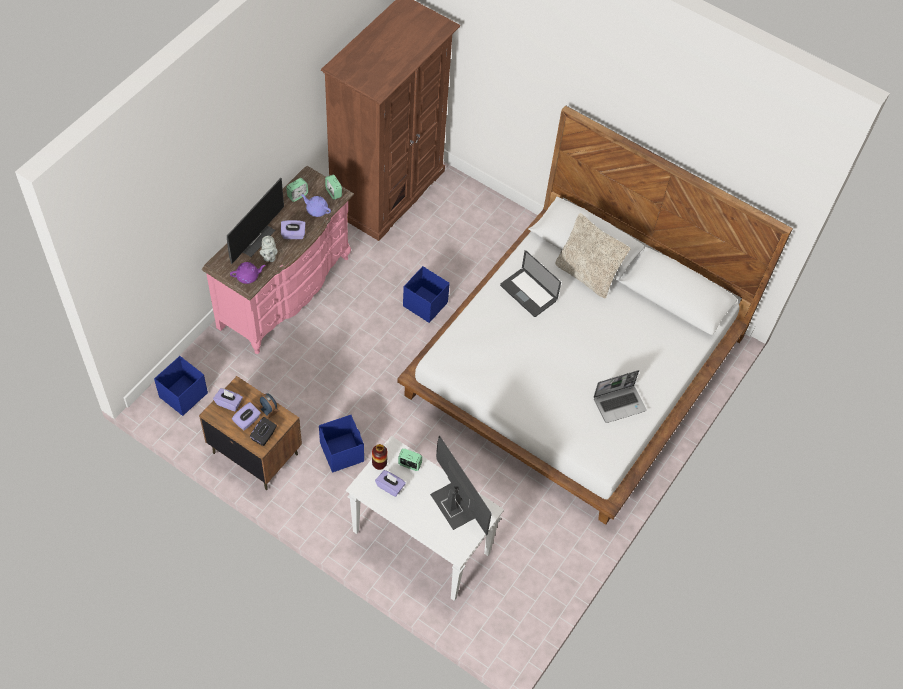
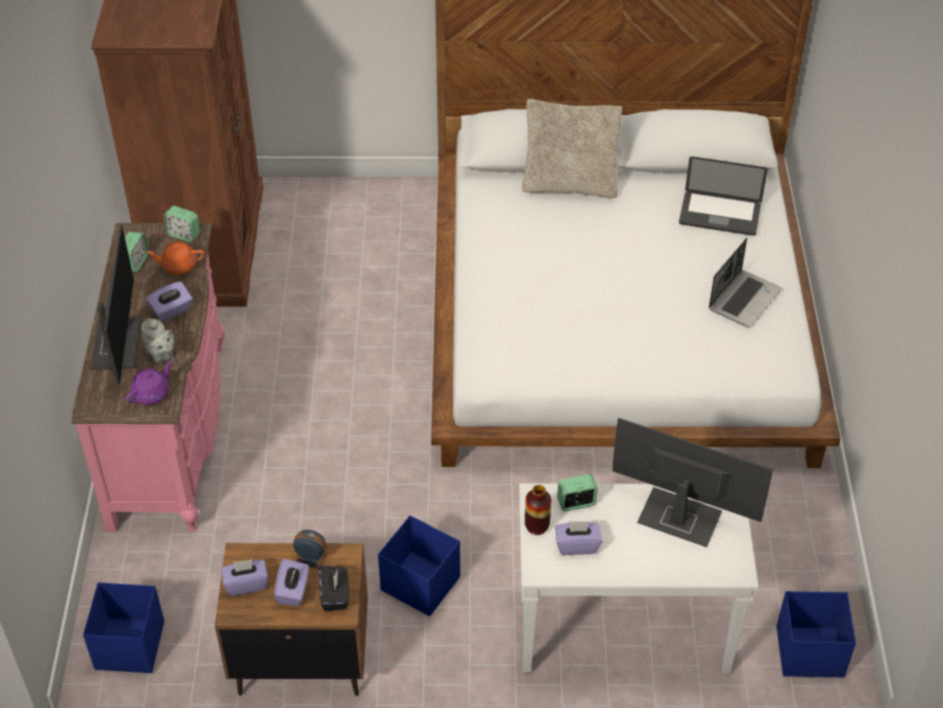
camera: 30 degrees left, 10 degrees down
(316, 210) = (178, 266): purple teapot -> orange teapot
(425, 304) = (372, 346): blue storage box -> blue storage box (808, 651)
(528, 293) = (521, 239): laptop -> laptop (719, 215)

